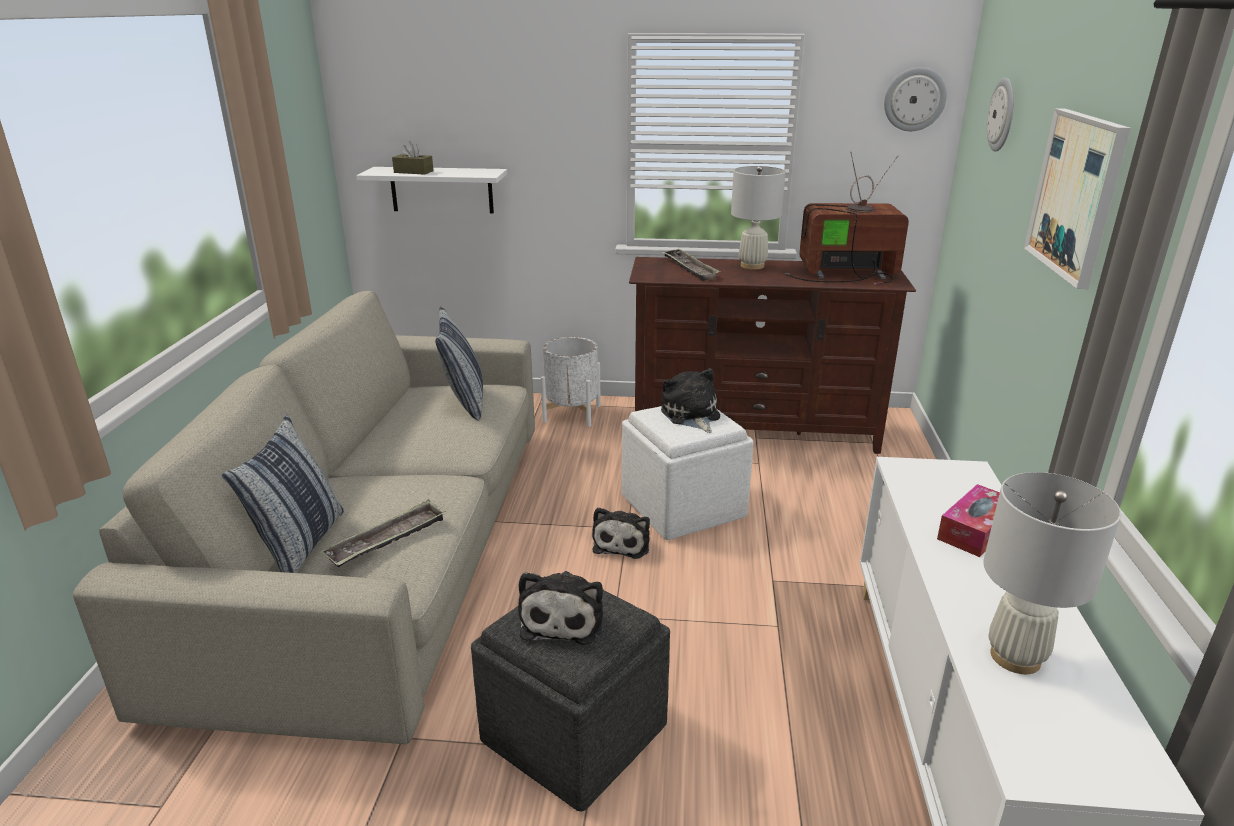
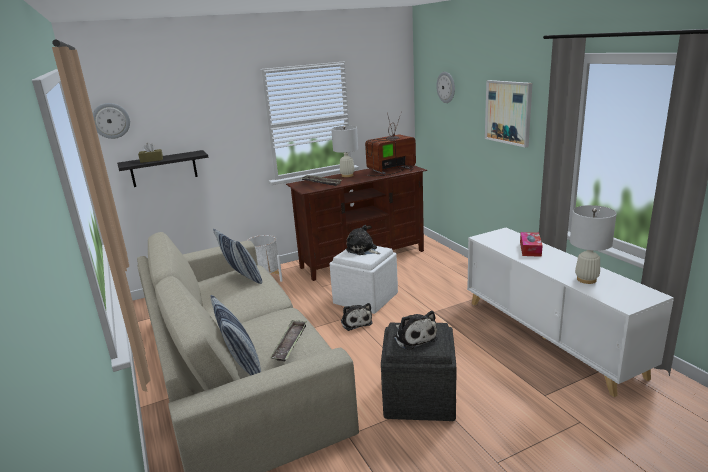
camera: 30 degrees left, 5 degrees down
(441, 190) = (163, 169): white shelf -> black shelf
(914, 99) = (394, 86): wall clock -> wall clock (111, 120)

